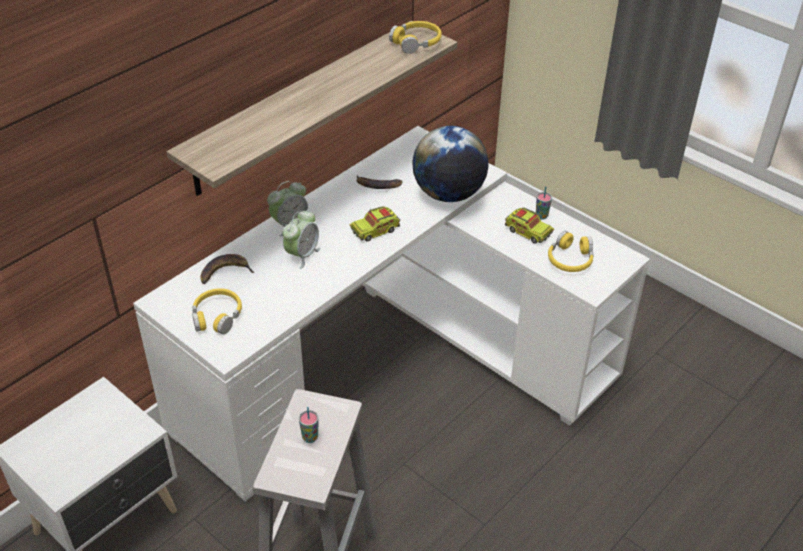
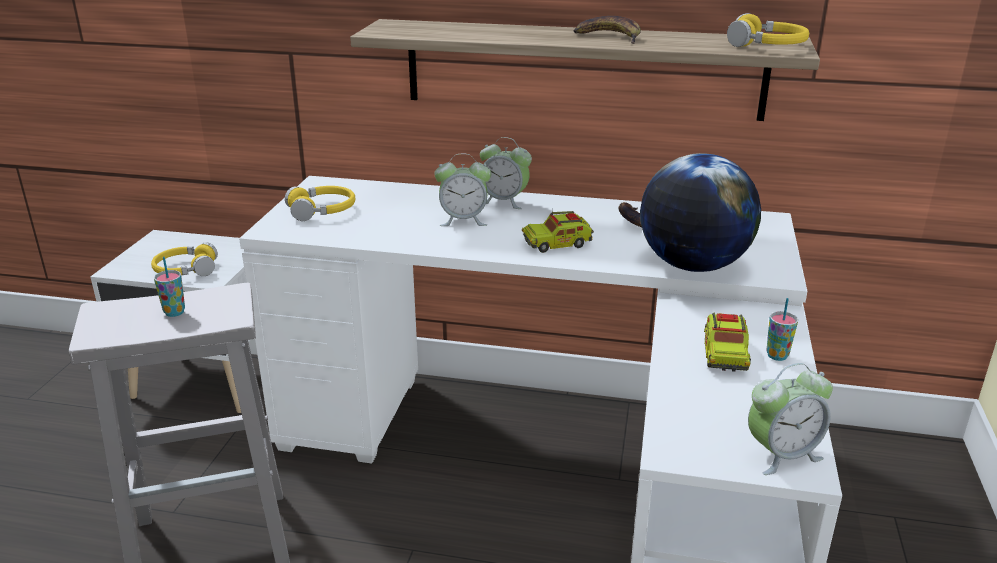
camera: 60 degrees right, 15 degrees down
(225, 272) = (393, 196): banana -> banana (610, 36)
(375, 230) = (557, 244): toy truck -> toy truck turned 45 degrees counterclockwise
(570, 259) = (717, 409): yellow headphones -> yellow headphones (186, 270)
(615, 259) = (782, 455): none -> alarm clock

